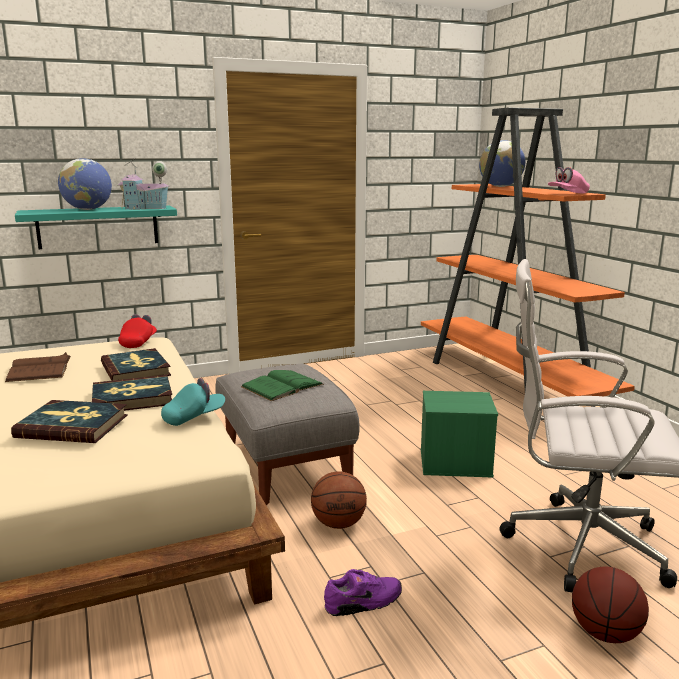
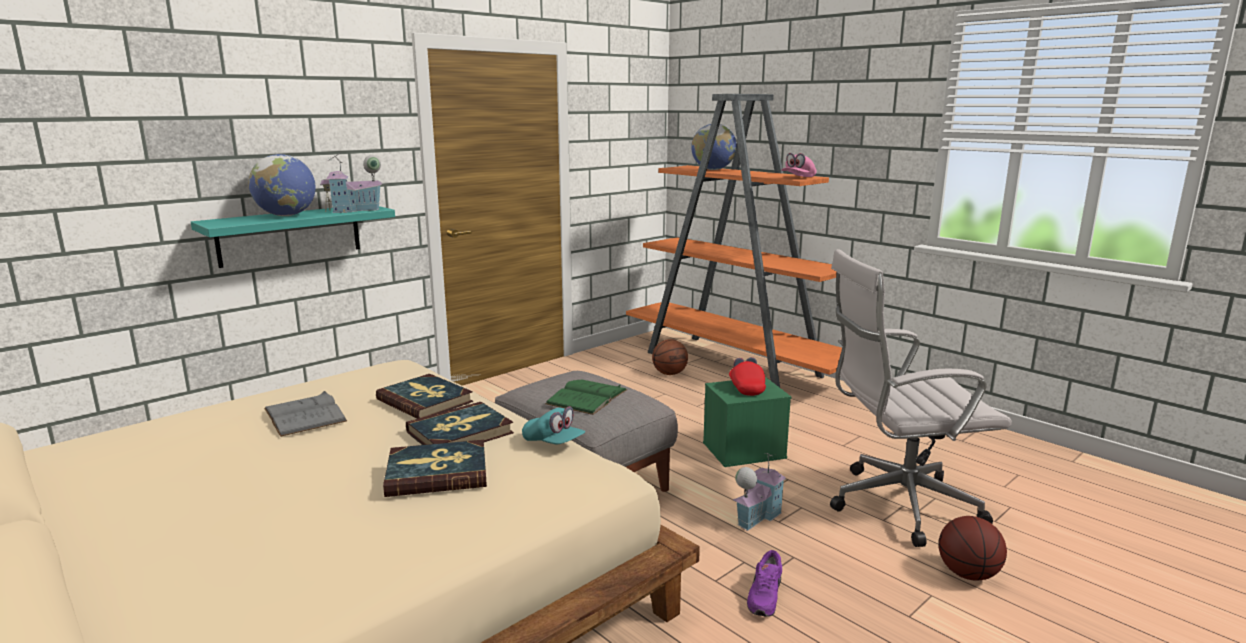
camera: 20 degrees left, 0 degrees up
(39, 368) = (305, 415): brown book -> grey book
(138, 342) = (388, 369): red cap -> red cap (746, 388)
(194, 417) = (553, 443): turquoise cap -> turquoise cap turned 90 degrees clockwise
(339, 523) = (684, 528): basketball -> basketball (669, 373)
(364, 603) = (764, 596): purple shoe -> purple shoe turned 150 degrees clockwise
(418, 526) = (756, 516): none -> toy house

